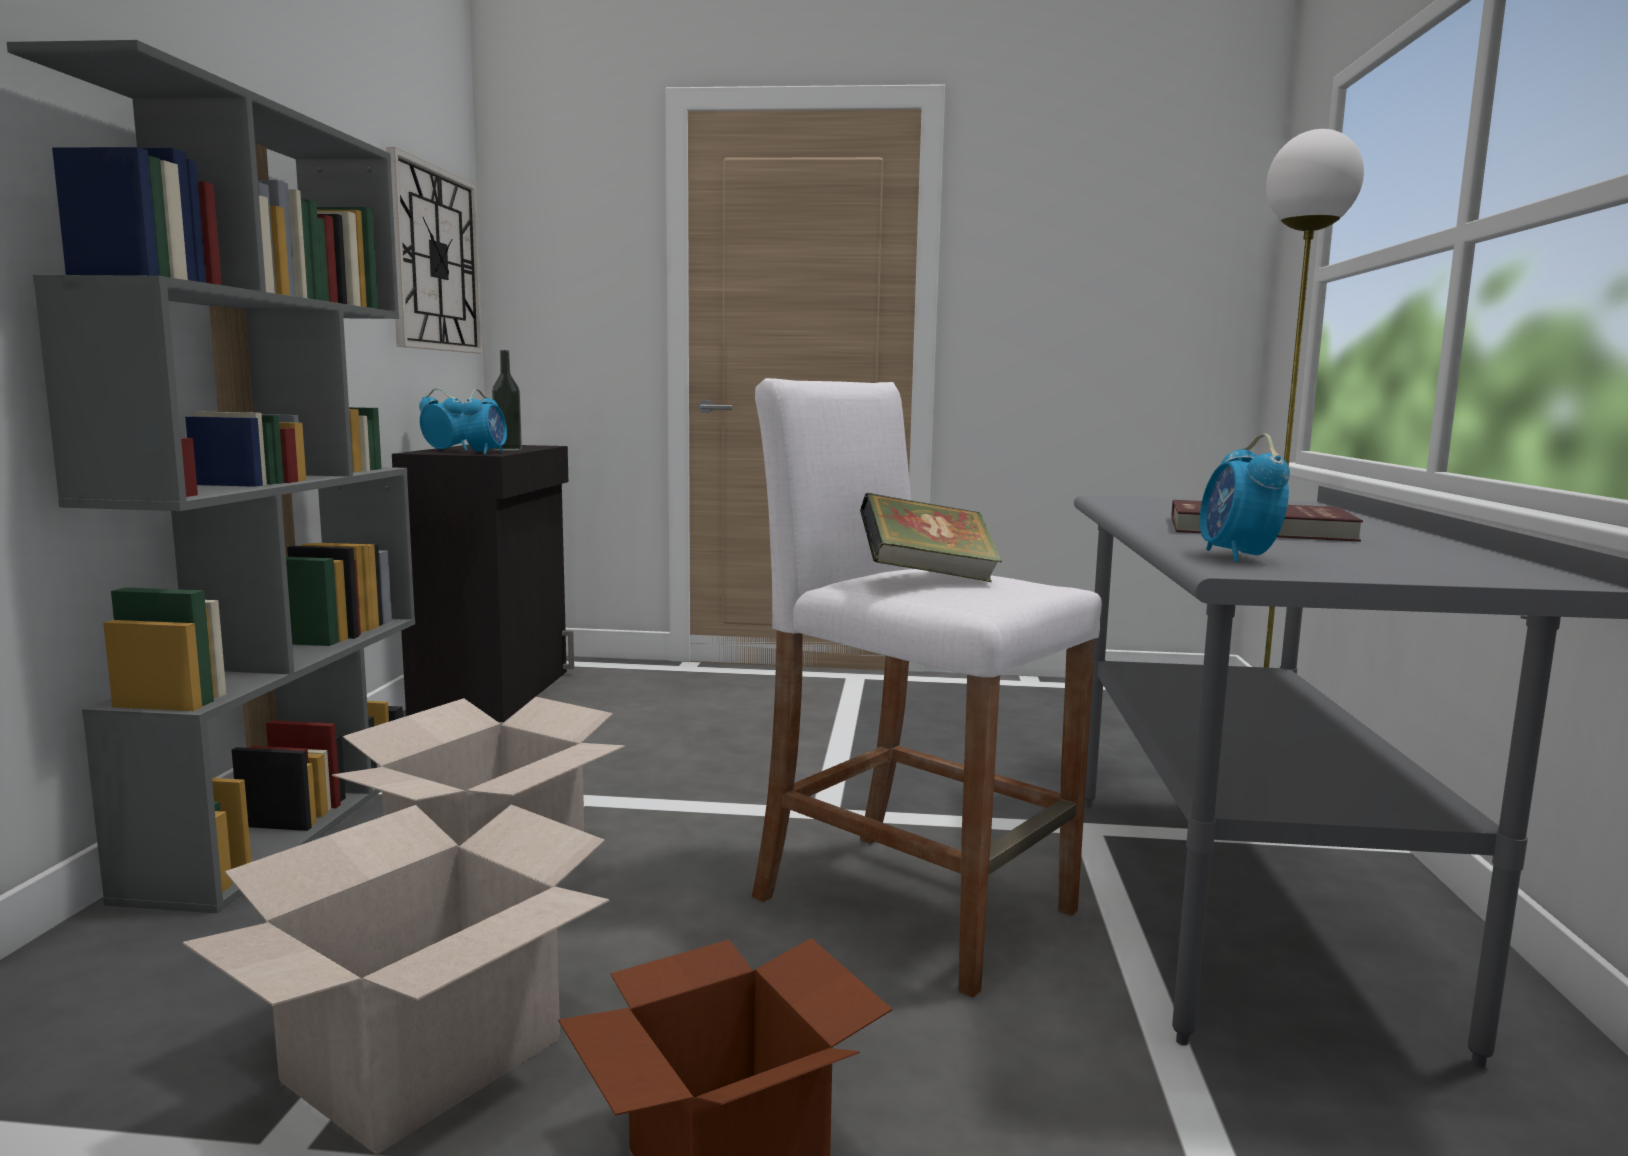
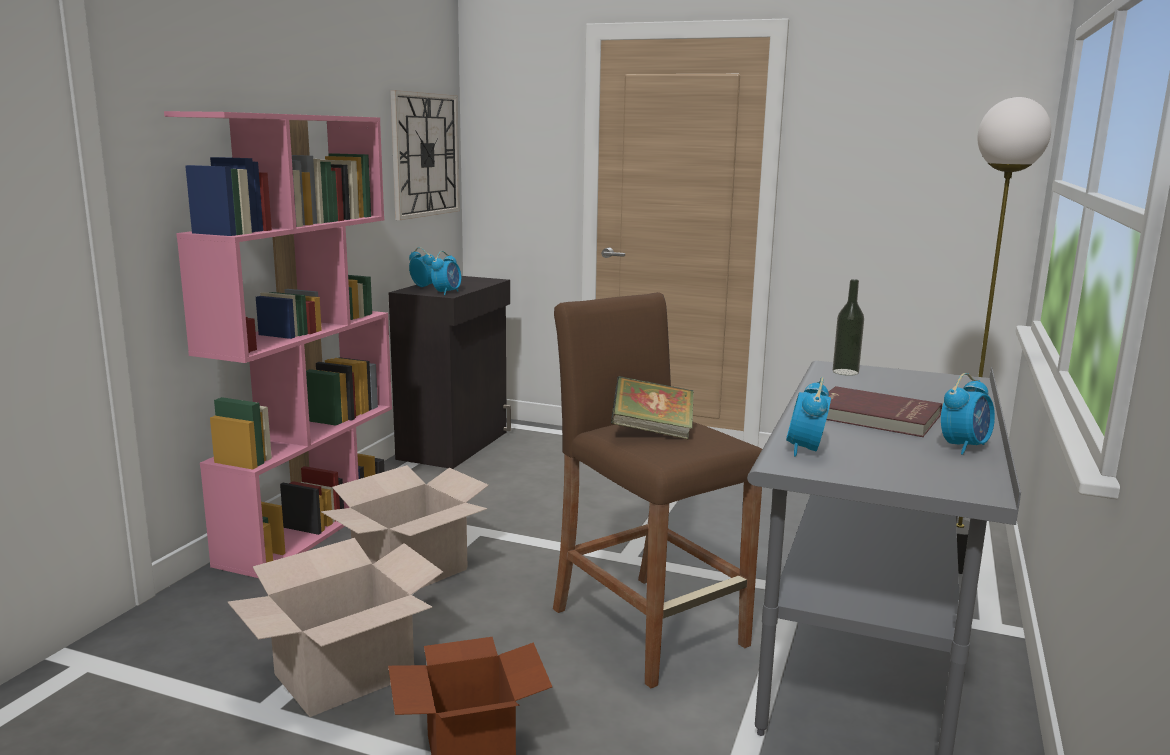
camera: 15 degrees right, 5 degrees up
(288, 820) = (311, 526): grey bookcase -> pink bookcase
(508, 450) = (464, 287): bottle -> bottle (845, 372)
(914, 905) = (649, 627): white stool -> brown stool
(1431, 546) = (964, 447): none -> alarm clock

